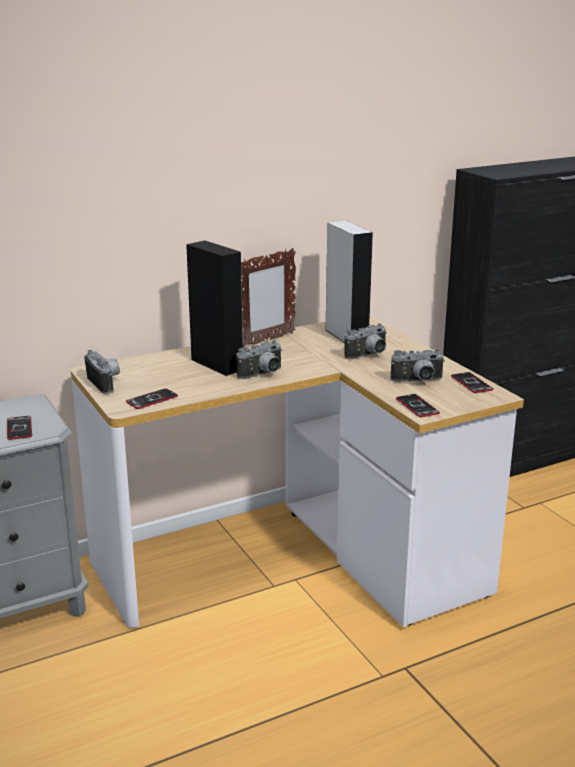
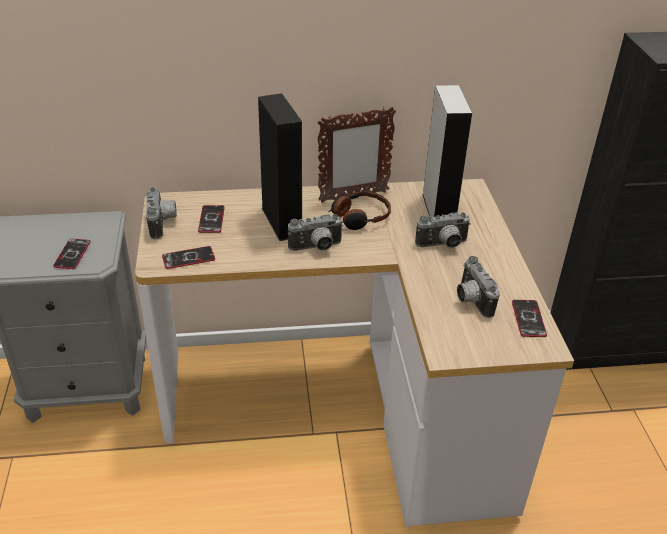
camera: 20 degrees right, 15 degrees up
(283, 351) = (359, 217): none -> headphones
(417, 406) = (444, 340): phone -> phone (211, 219)
(418, 381) = (470, 300): camera -> camera turned 60 degrees clockwise

